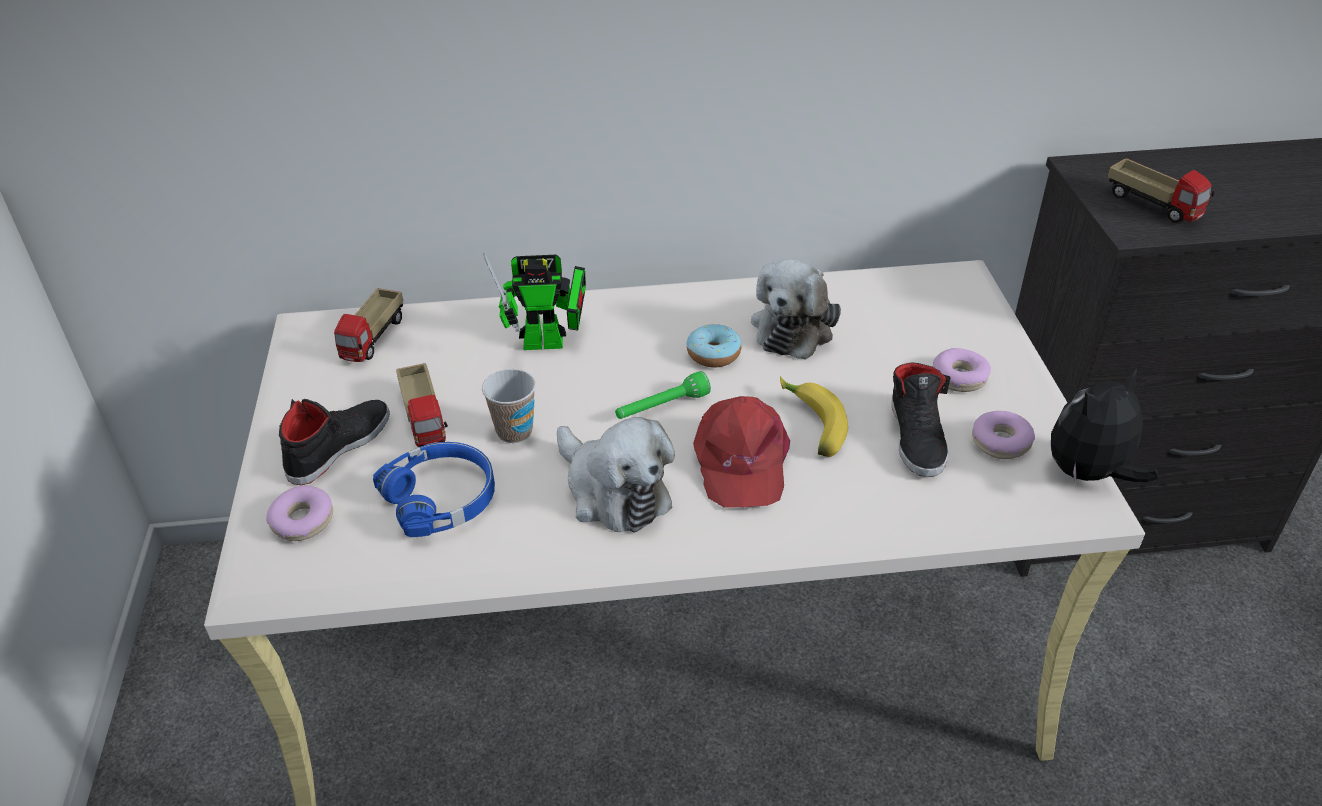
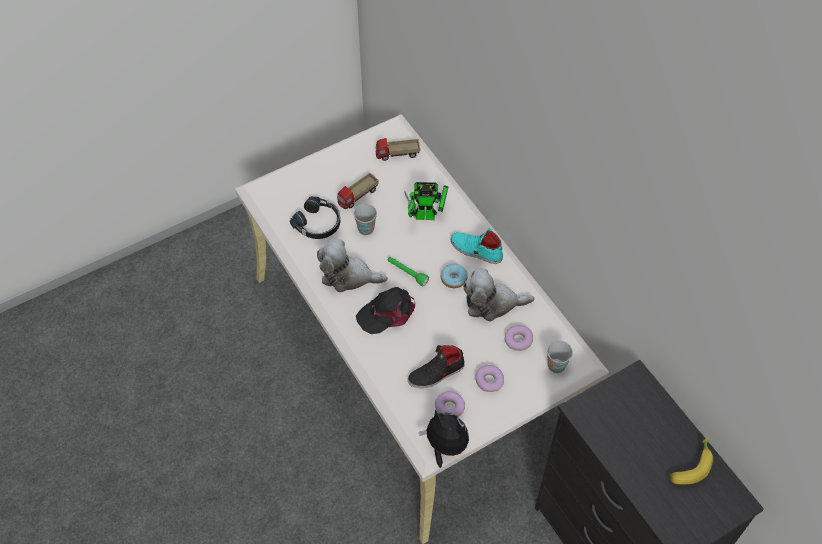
camera: 65 degrees right, 15 degrees up
(302, 521) = (287, 188): donut -> donut (518, 340)
(338, 446) = (329, 177): black shoe -> none
(442, 498) = (318, 223): blue headphones -> black headphones
(550, 343) = (428, 216): toy robot -> toy robot turned 60 degrees counterclockwise
(613, 491) = (348, 276): plush toy -> plush toy turned 75 degrees clockwise
(669, 312) = (476, 250): none -> turquoise shoe
(740, 461) = (387, 313): red cap -> black cap
(809, 426) = (423, 331): banana -> banana (690, 465)
(957, 298) = (556, 365): none -> cup
(1153, 205) = (613, 416): toy truck -> none

